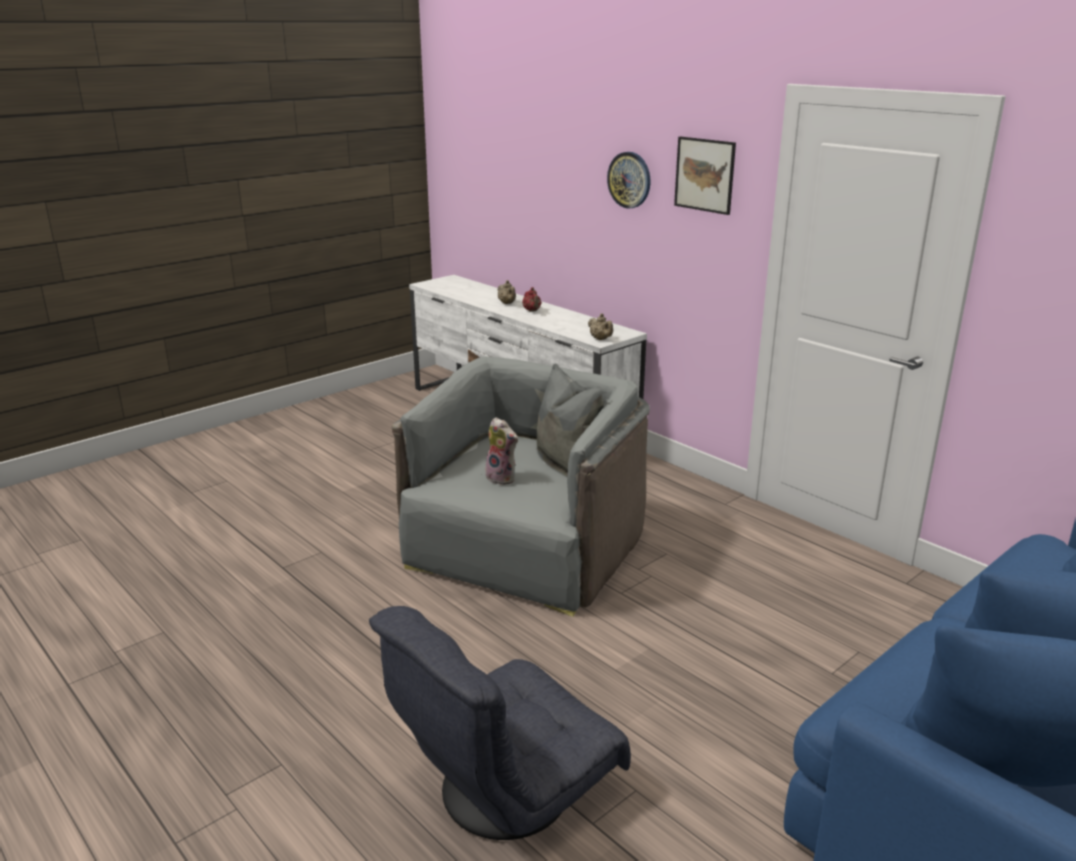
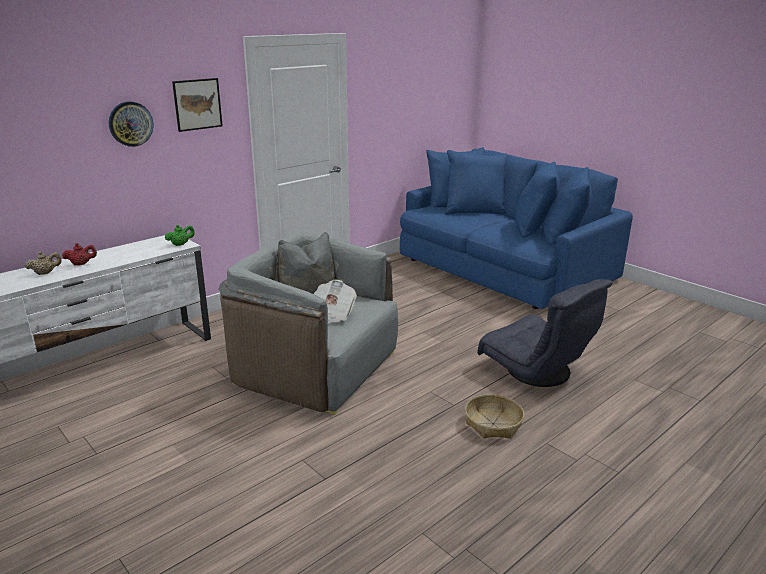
camera: 90 degrees left, 0 degrees up
(348, 708) = (493, 423): none -> basket
(503, 478) = (332, 314): plush toy -> newspaper
(600, 339) = (181, 244): beige teapot -> green teapot

